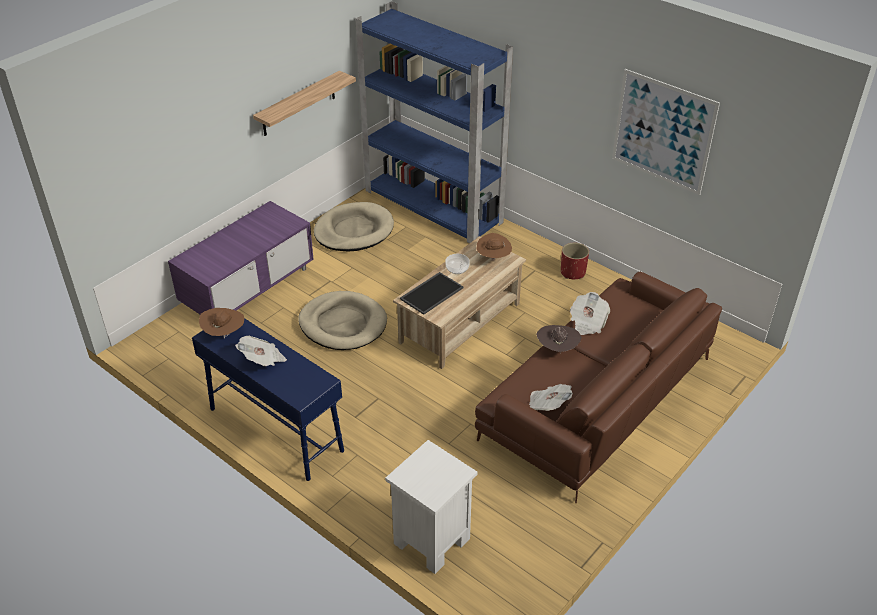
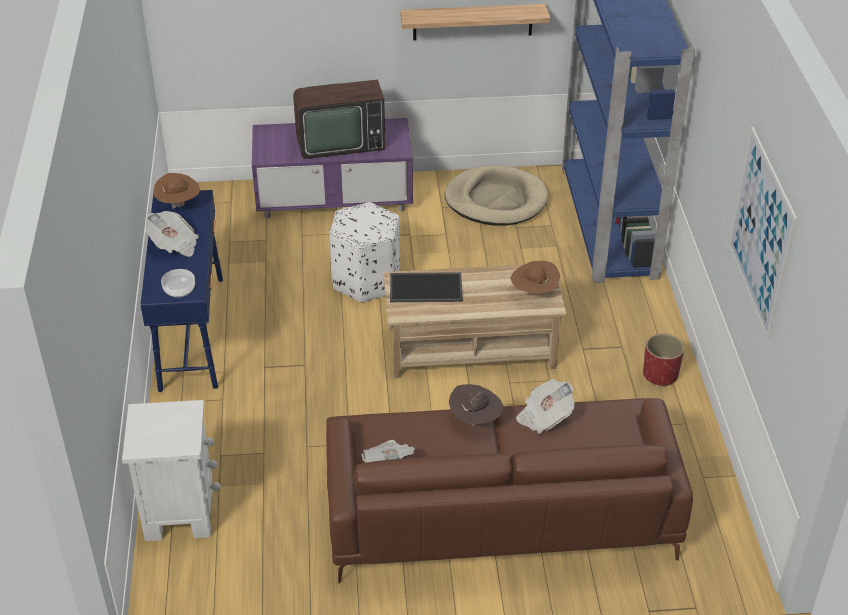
camera: 45 degrees right, 0 degrees up
(247, 239) = (339, 141): none -> television
(343, 324) = (366, 280): beige dog bed -> white ottoman
(457, 269) = (483, 280): bowl -> bowl (179, 290)

